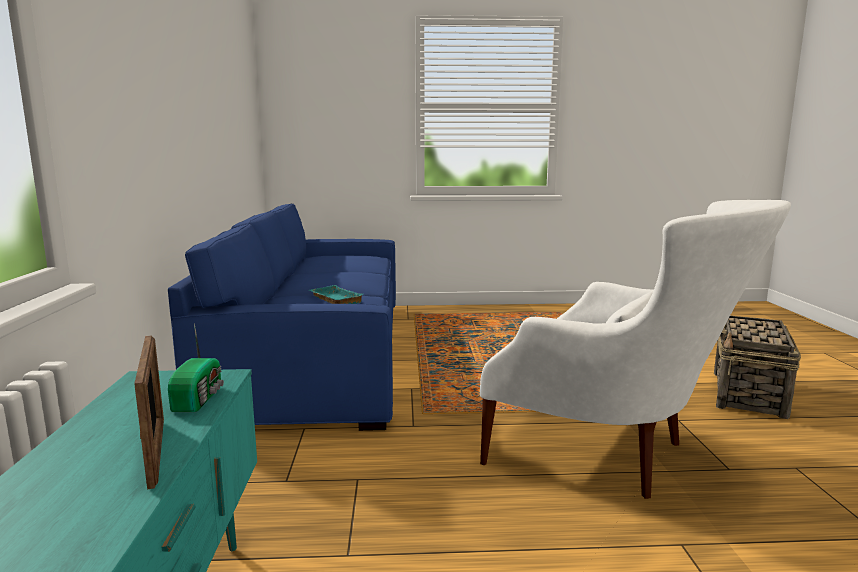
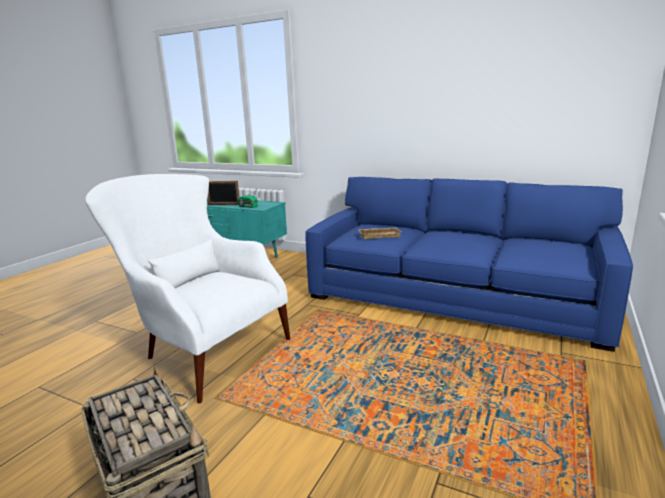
camera: 120 degrees right, 5 degrees up
(334, 300) = (379, 235): turquoise tray -> beige tray
(614, 455) = (201, 348): white armchair -> white armchair turned 60 degrees clockwise

